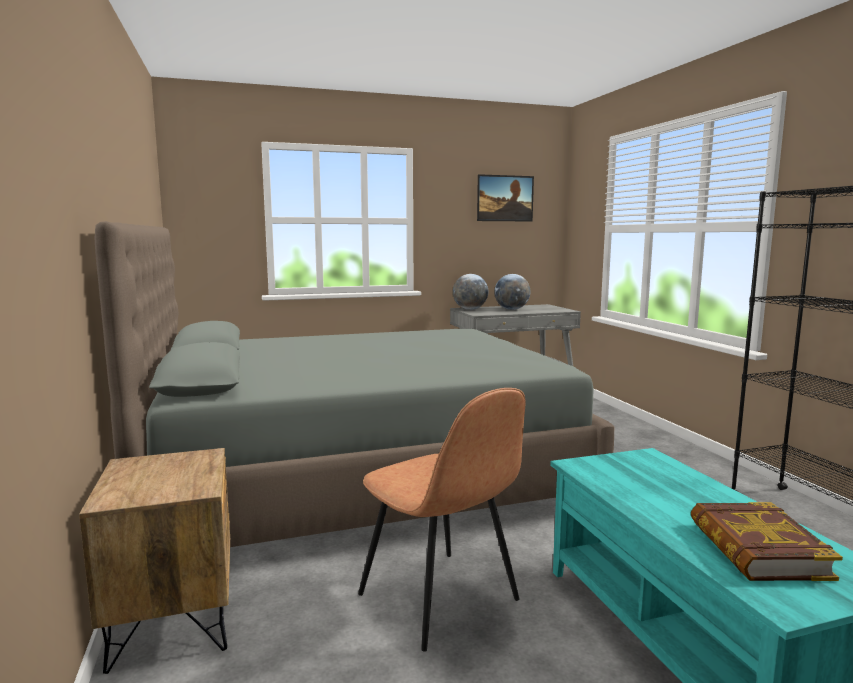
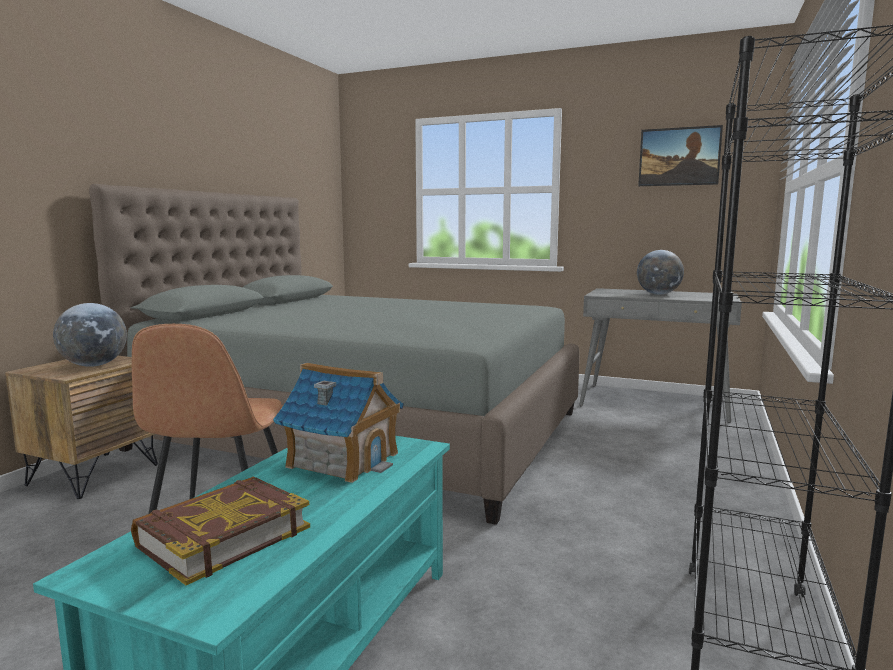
camera: 40 degrees right, 0 degrees up
(470, 309) = (610, 290): globe -> globe (94, 365)
(643, 479) = (343, 459): none -> toy house

